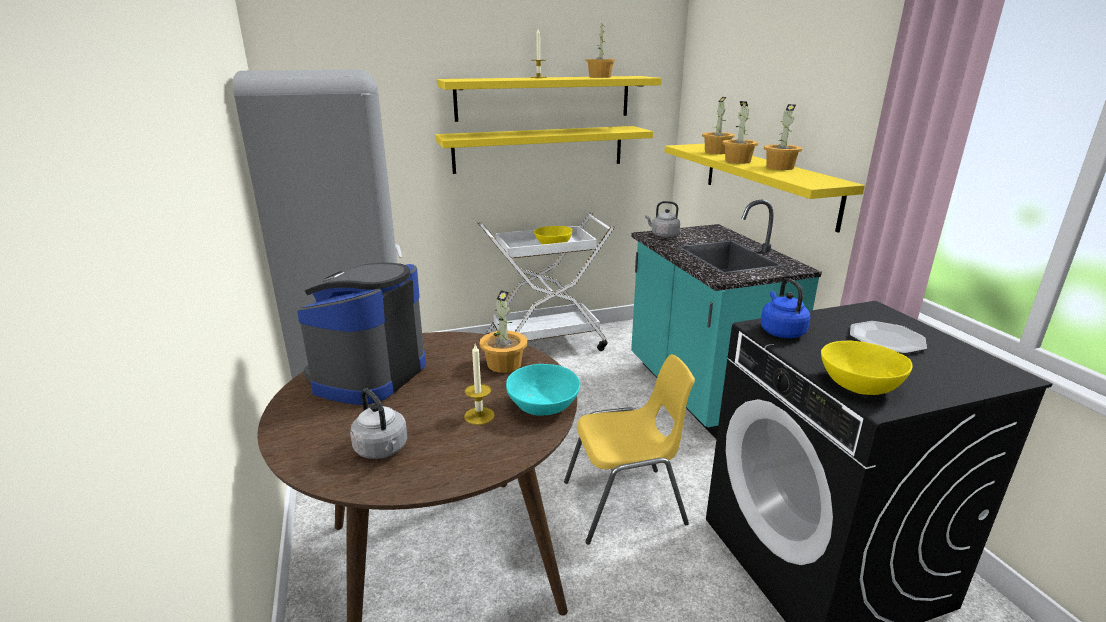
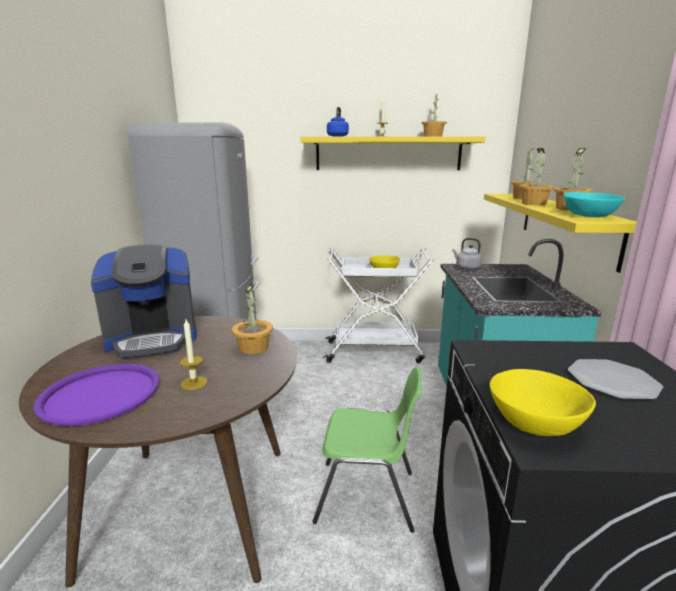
camera: 20 degrees right, 5 degrees down
(368, 374) = (153, 338): coffee machine -> coffee machine turned 150 degrees counterclockwise
(382, 450) = (101, 394): grey kettle -> purple tray
(539, 149) = (382, 194): yellow shelf -> none
(543, 406) = (249, 386): turquoise bowl -> turquoise bowl (590, 216)
(626, 503) = (367, 496): yellow chair -> green chair
(781, 331) = (494, 354): blue kettle -> blue kettle (338, 136)

